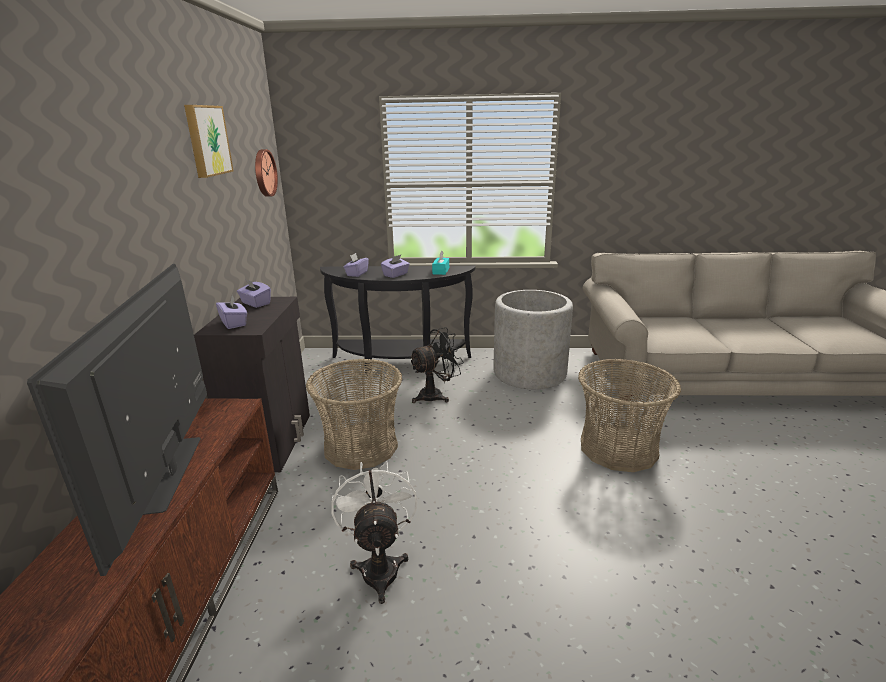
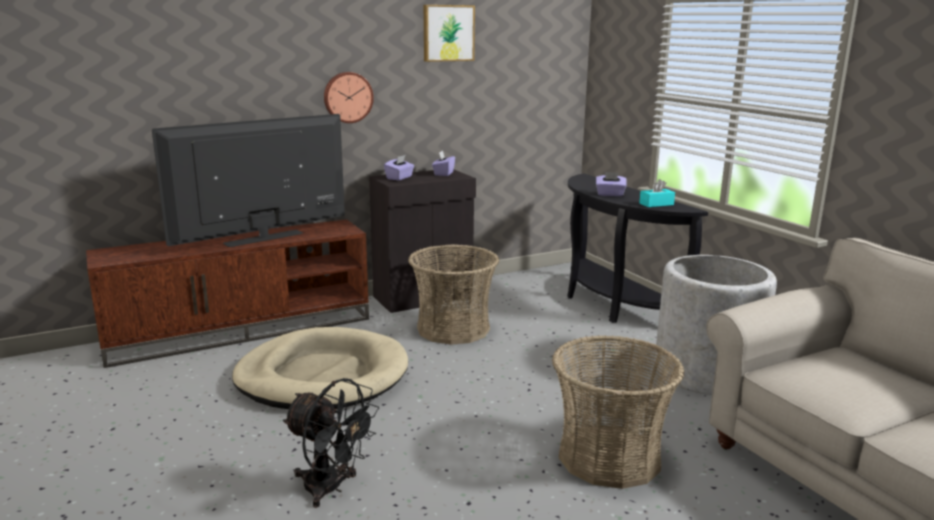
camera: 60 degrees right, 5 degrees down
(264, 173) = (545, 68): wall clock -> wall clock (347, 97)
(357, 273) = (586, 184): purple tissue box -> none
(379, 566) = (322, 376): white fan -> beige dog bed
(436, 395) = (578, 336): black fan -> black fan (331, 488)

